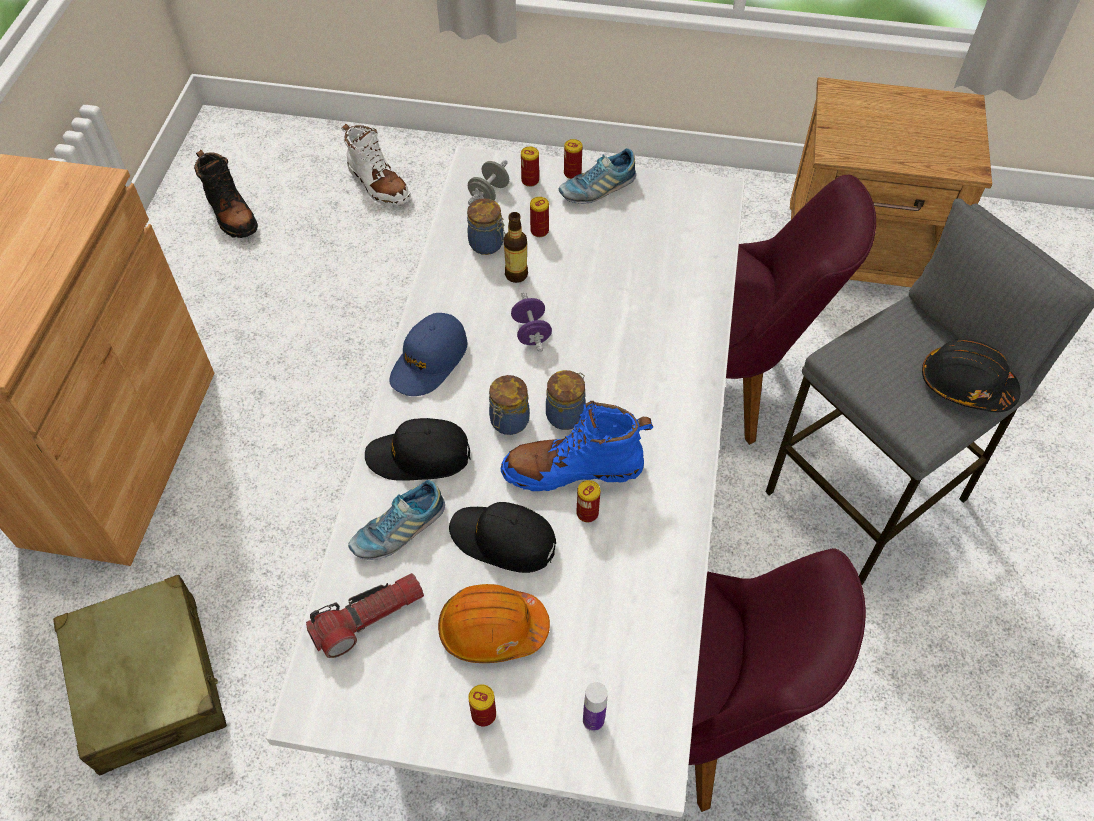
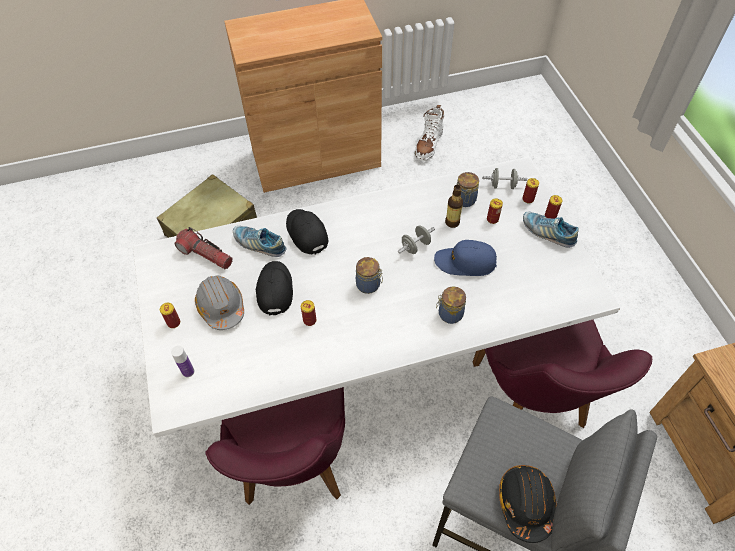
camera: 65 degrees right, 0 degrees up
(231, 213) = (480, 122): black boot -> none
(378, 184) = (549, 168): white boot -> white boot (428, 145)
(429, 361) = (368, 211): blue cap -> blue cap (465, 262)
(492, 629) = (221, 306): orange hard hat -> grey hard hat
(508, 422) = (349, 261): jar -> jar (449, 314)
(531, 332) = (415, 246): purple dumbbell -> grey dumbbell
(573, 469) = (334, 302): blue boot -> none

